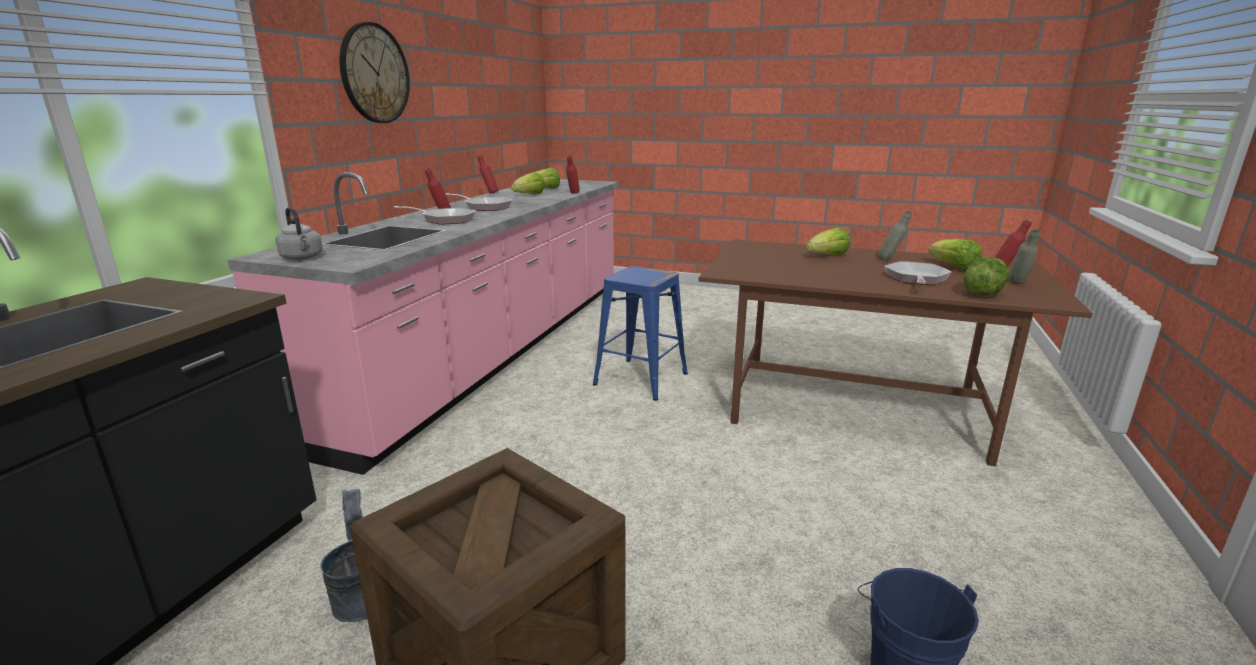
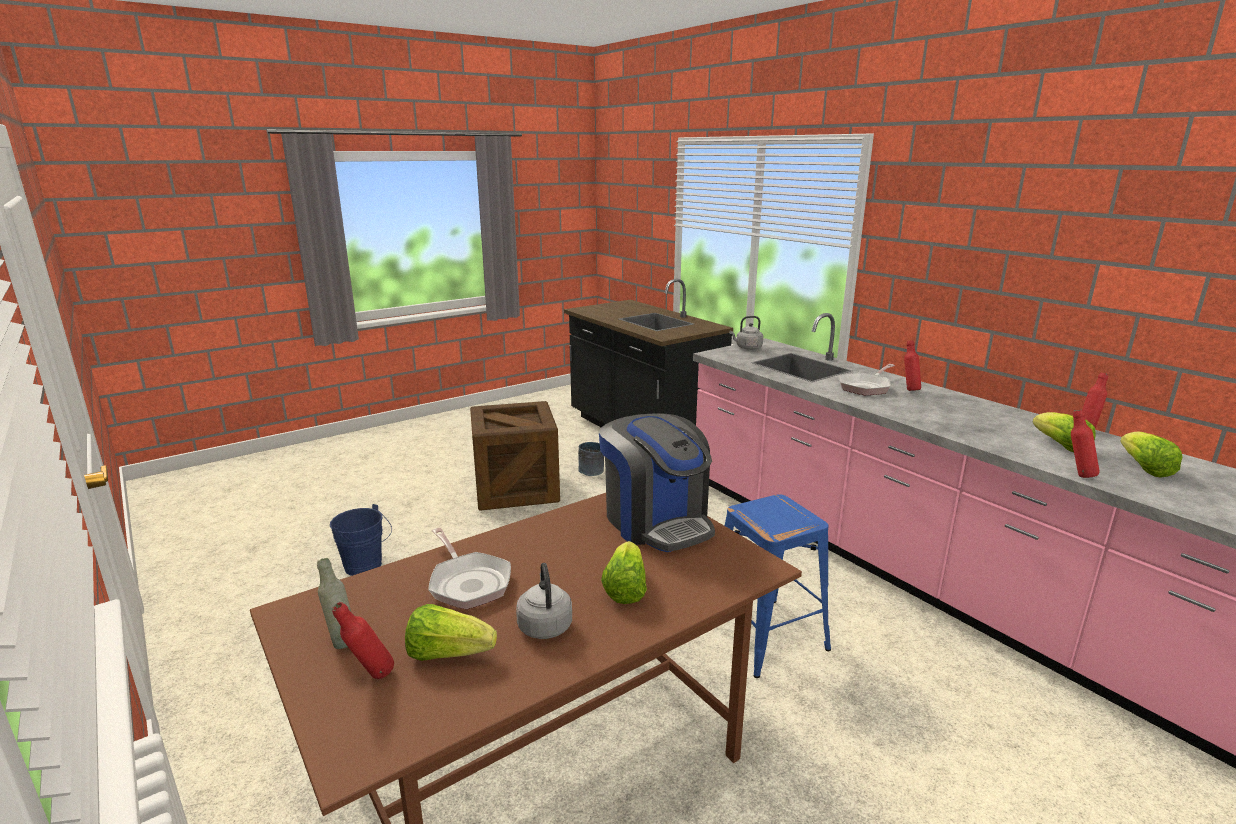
camera: 125 degrees right, 0 degrees up
(374, 74) = (984, 241): wall clock -> none
(485, 207) = (945, 409): frying pan -> none
(751, 263) = (656, 521): none -> coffee machine
(890, 260) = (544, 625): grey bottle -> grey kettle
(982, 293) = (379, 587): lettuce -> none

